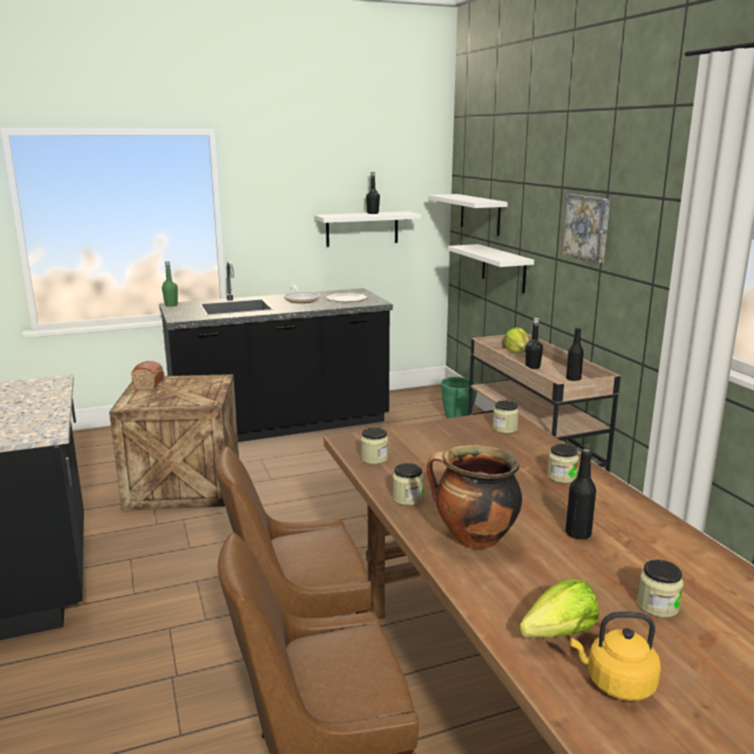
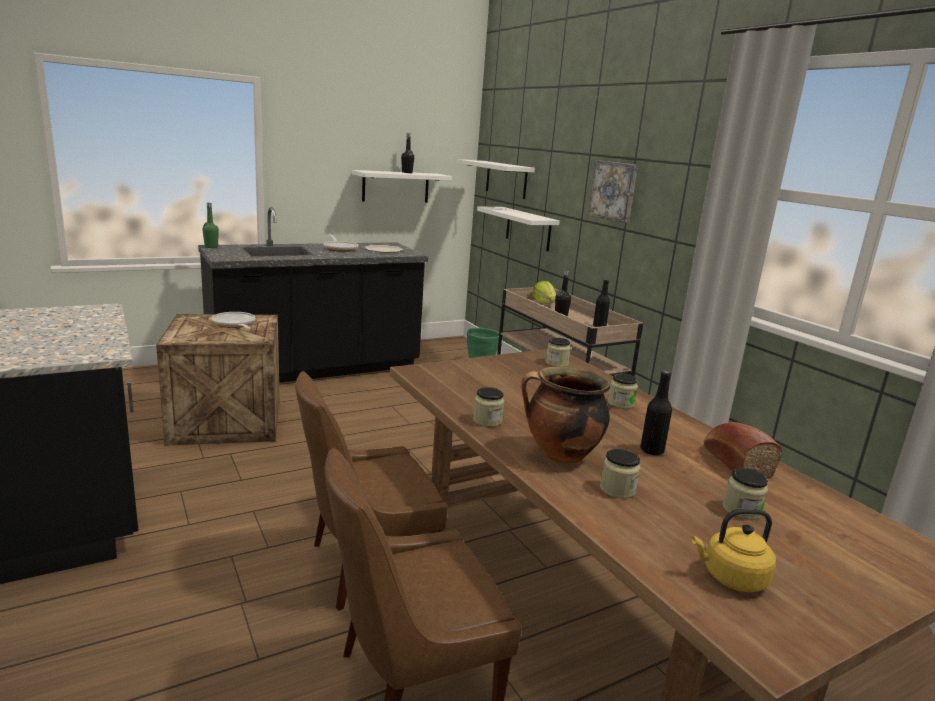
camera: 10 degrees left, 0 degrees up
(150, 383) = (194, 320): bread -> bread (734, 461)
(188, 387) = (234, 324): none -> frying pan
(374, 458) = (445, 386): jar -> jar (617, 489)
(552, 636) = (659, 538): lettuce -> none

